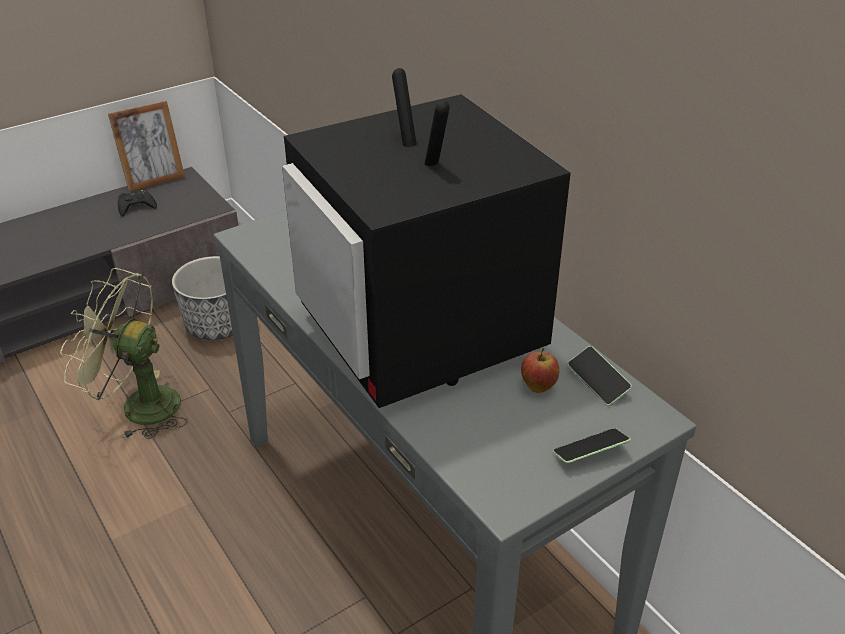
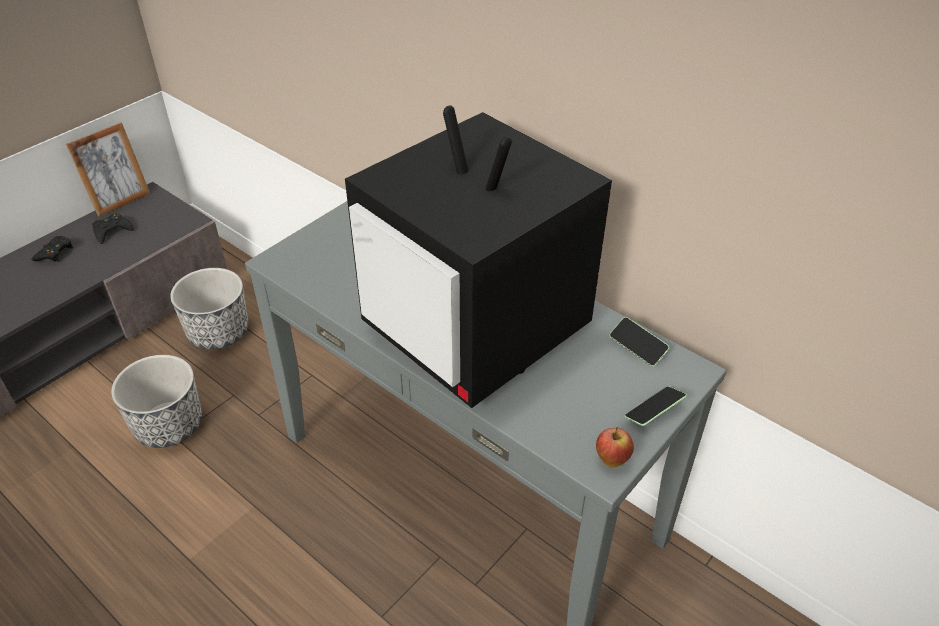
camera: 15 degrees left, 5 degrees up
(76, 218) = (54, 252): none -> black game controller
(138, 405) = (169, 425): green fan -> planter
(538, 387) = (591, 360): apple -> apple (611, 460)

